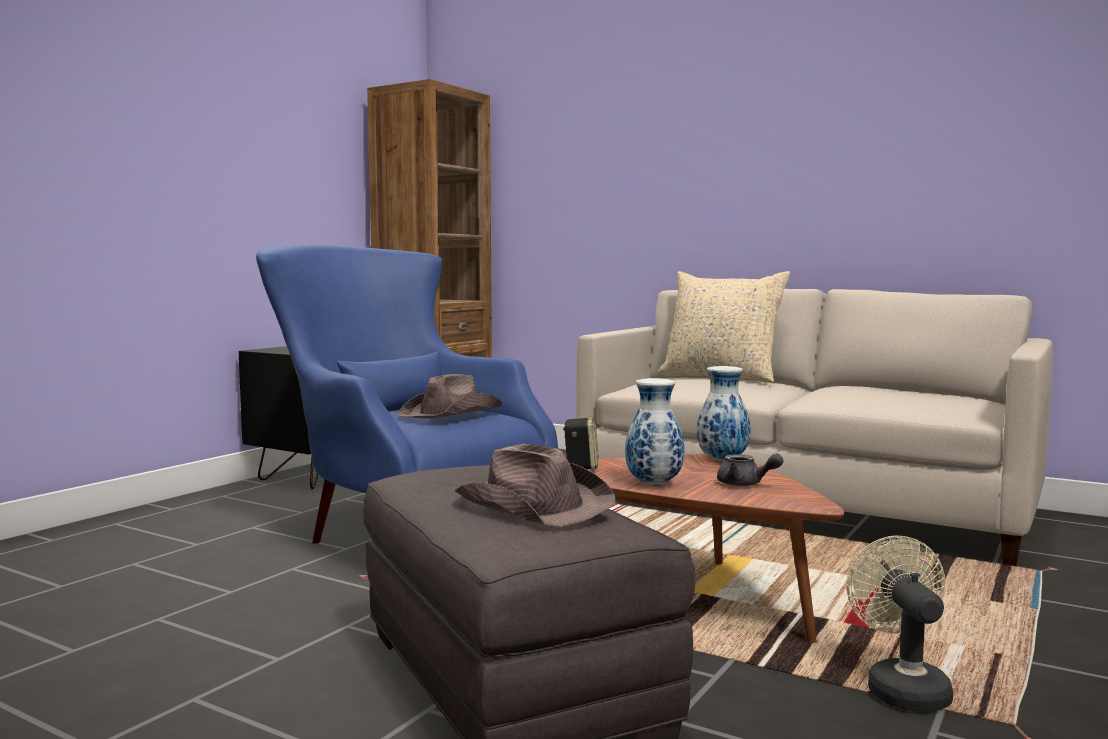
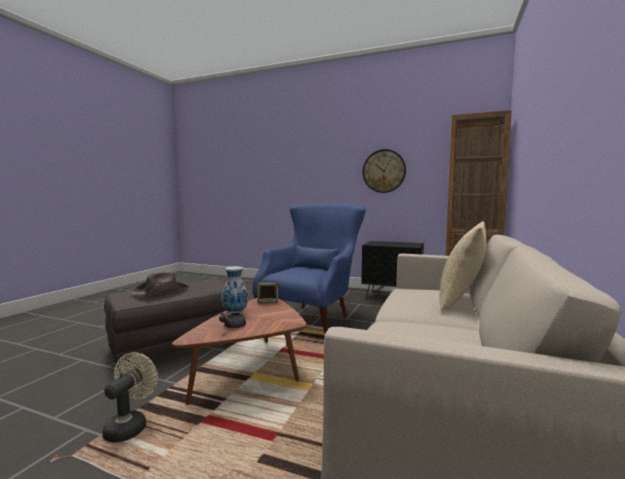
camera: 80 degrees right, 0 degrees up
(252, 169) = (384, 171): none -> wall clock
(452, 413) = (302, 272): brown hat -> none
(722, 460) = (286, 323): vase -> none
(901, 687) = (130, 426): beige fan -> beige fan turned 60 degrees counterclockwise

